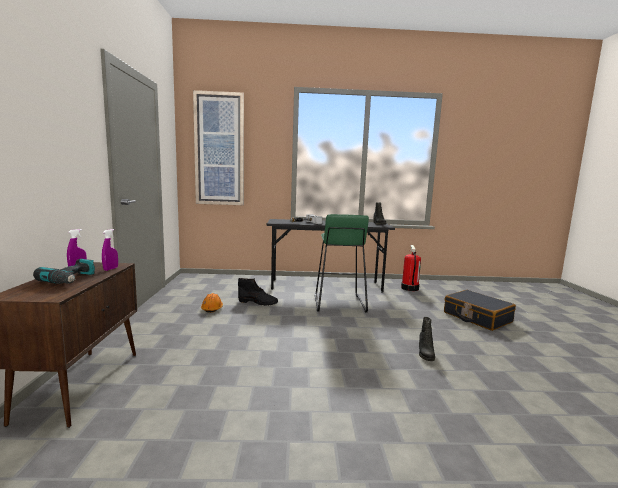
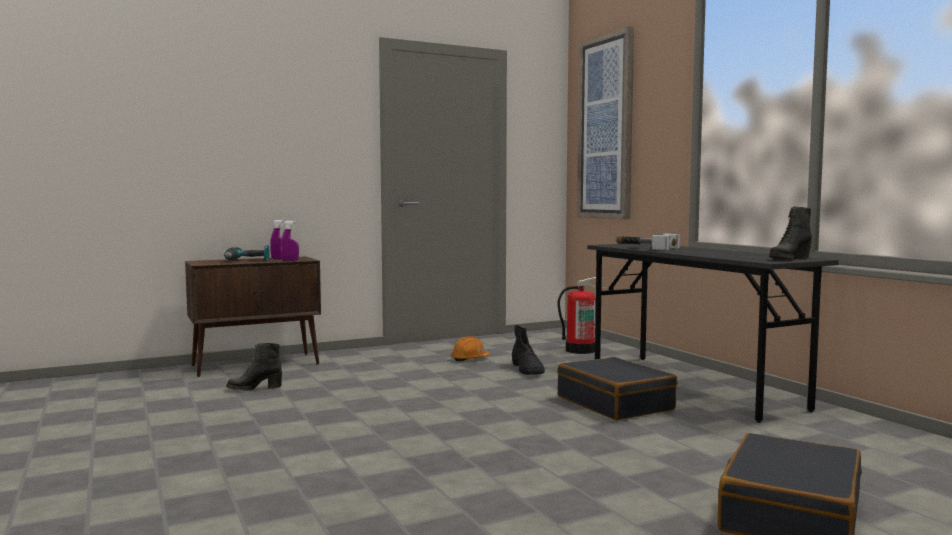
camera: 65 degrees right, 5 degrees down
(338, 303) = (615, 403): green stool -> black suitcase
(409, 288) = (855, 440): fire extinguisher -> fire extinguisher (580, 350)
(425, 353) = (487, 474): black boot -> black boot (254, 388)

